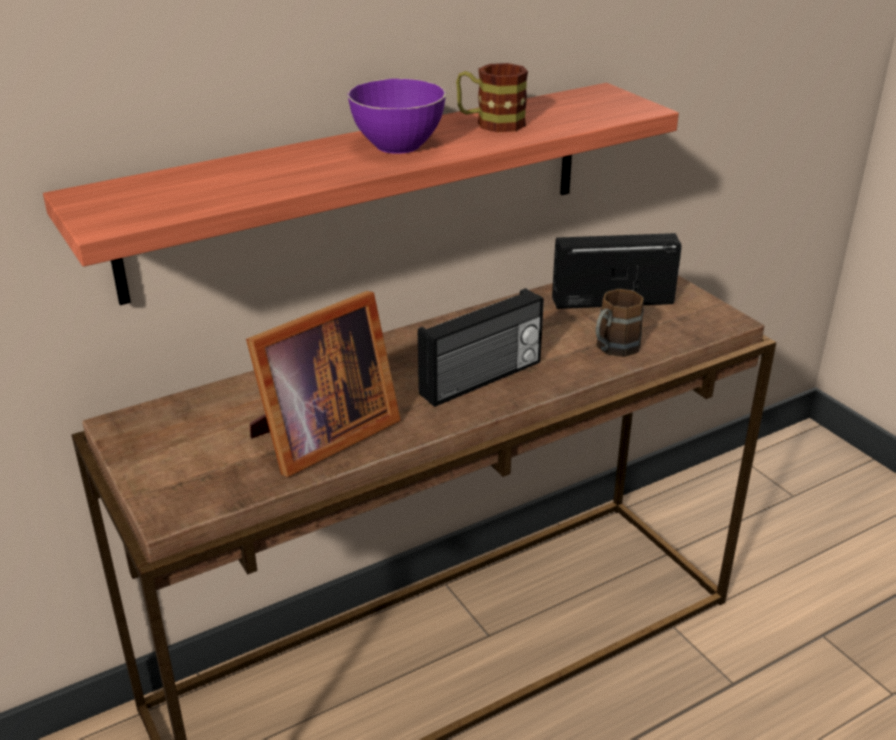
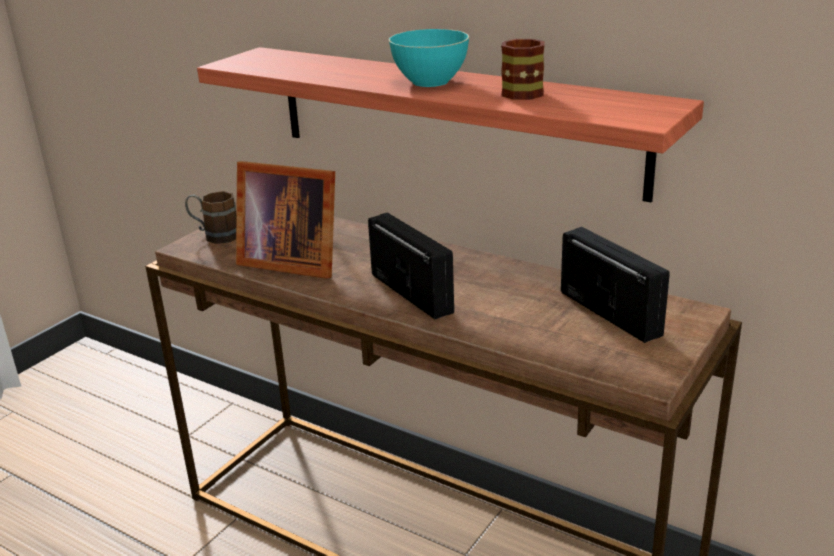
camera: 65 degrees right, 5 degrees down
(398, 145) = (430, 82): purple bowl -> turquoise bowl
(482, 379) = (413, 292): radio -> radio turned 150 degrees counterclockwise
(612, 350) = (519, 332): brown mug -> brown mug (215, 235)

